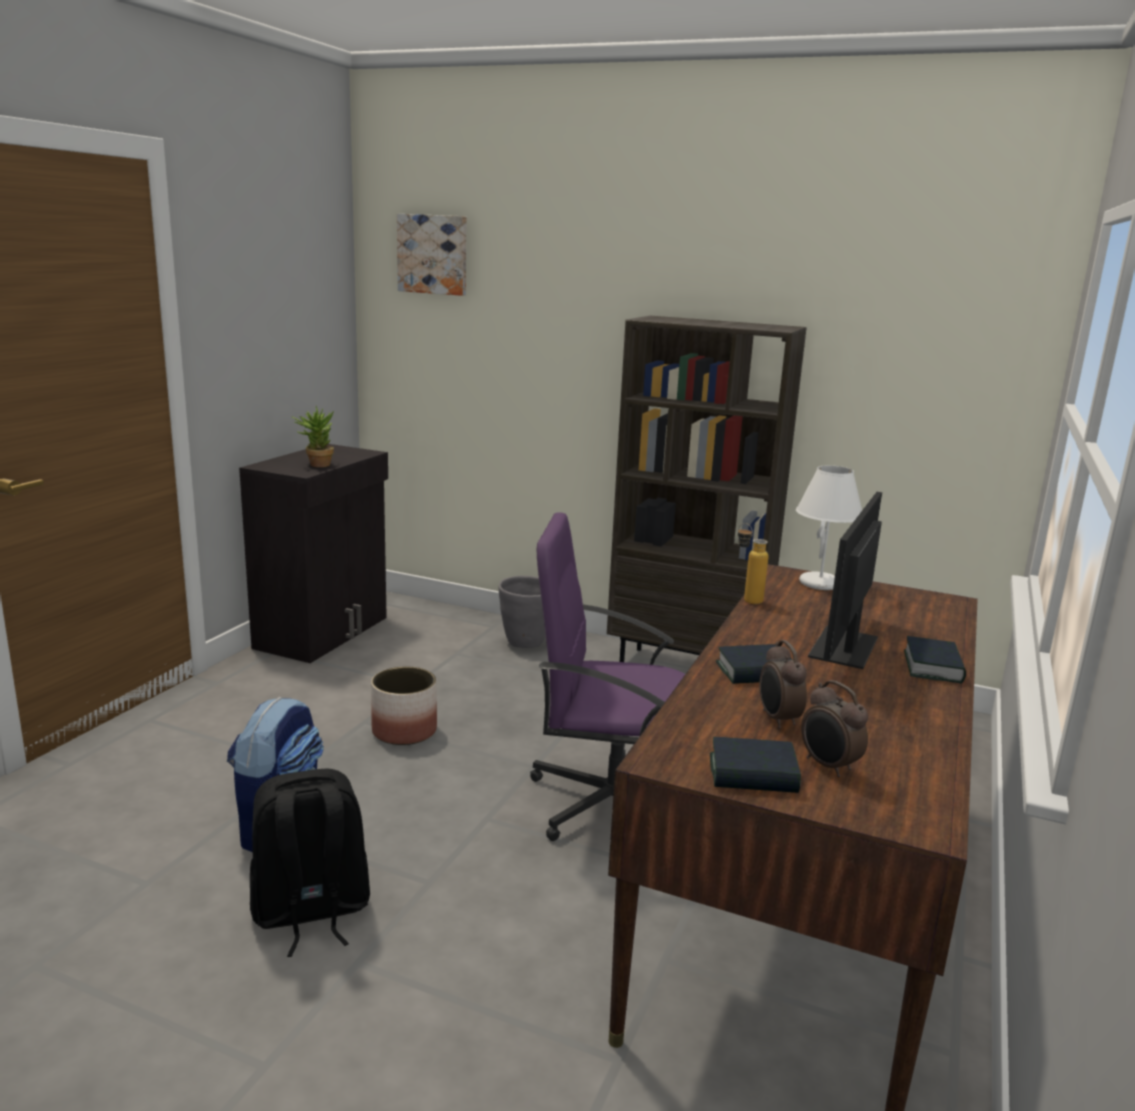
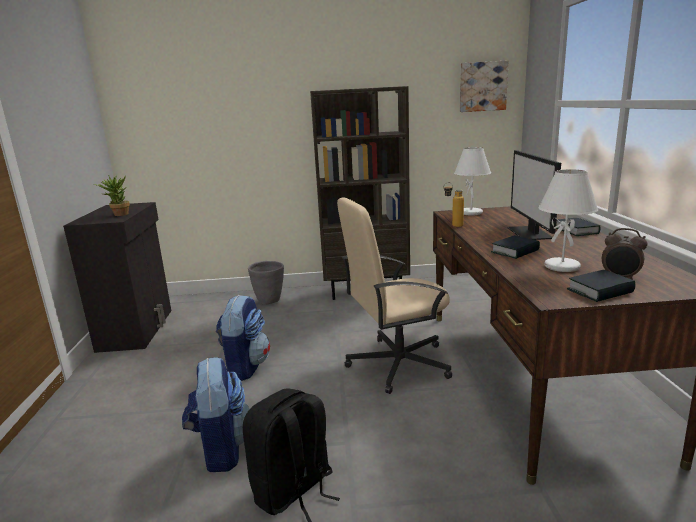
camera: 25 degrees left, 0 degrees up
(404, 731) = (245, 366): planter -> backpack
(433, 254) = (156, 70): picture -> picture (482, 86)
(609, 802) = (397, 364): purple office chair -> beige office chair
(777, 719) = (563, 267): alarm clock -> white table lamp

